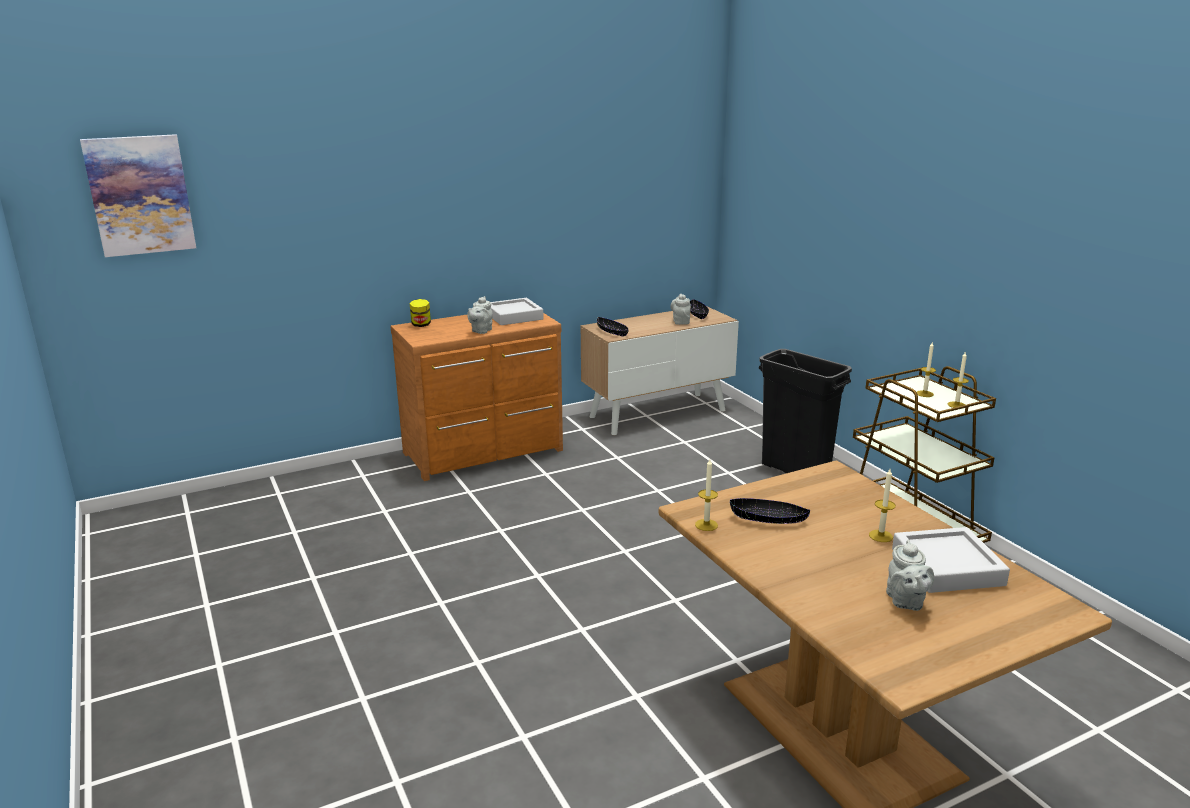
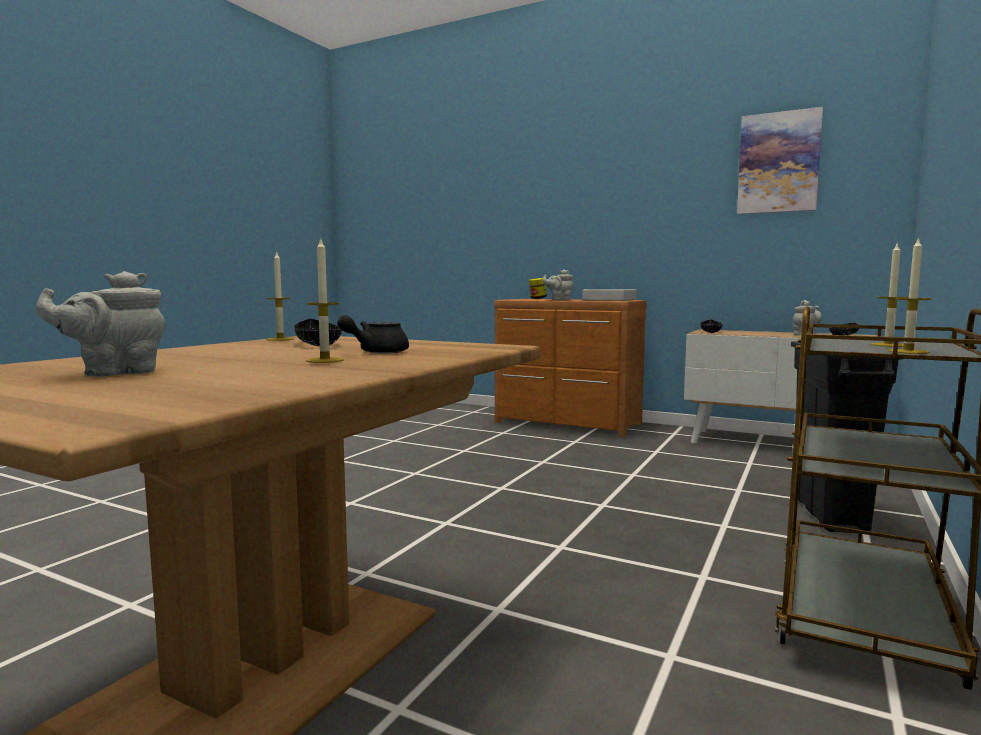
camera: 55 degrees right, 15 degrees down
(140, 195) = (390, 190): picture -> picture (778, 163)
(845, 513) = (376, 352): none -> black teapot
(947, 567) = (249, 376): grey tray -> none

